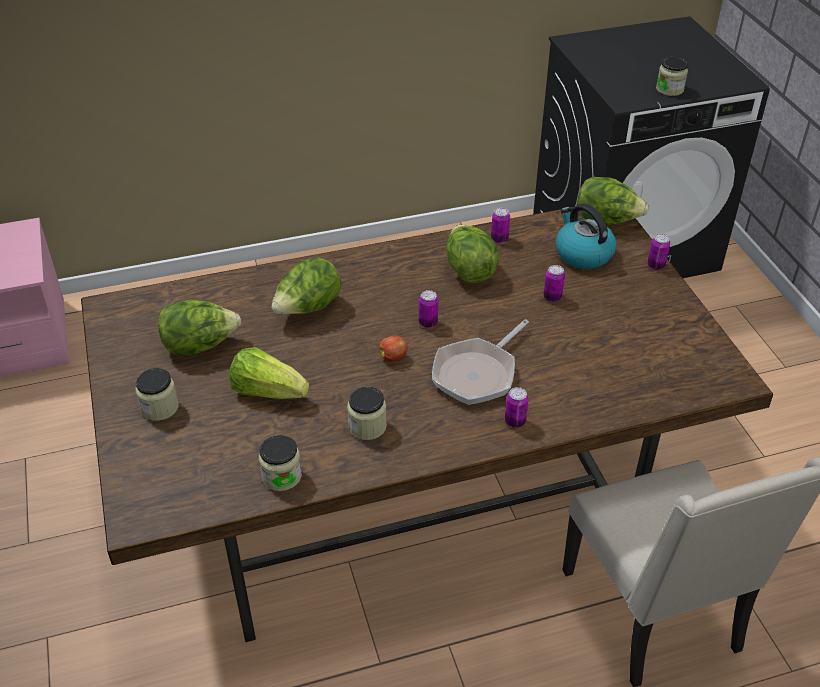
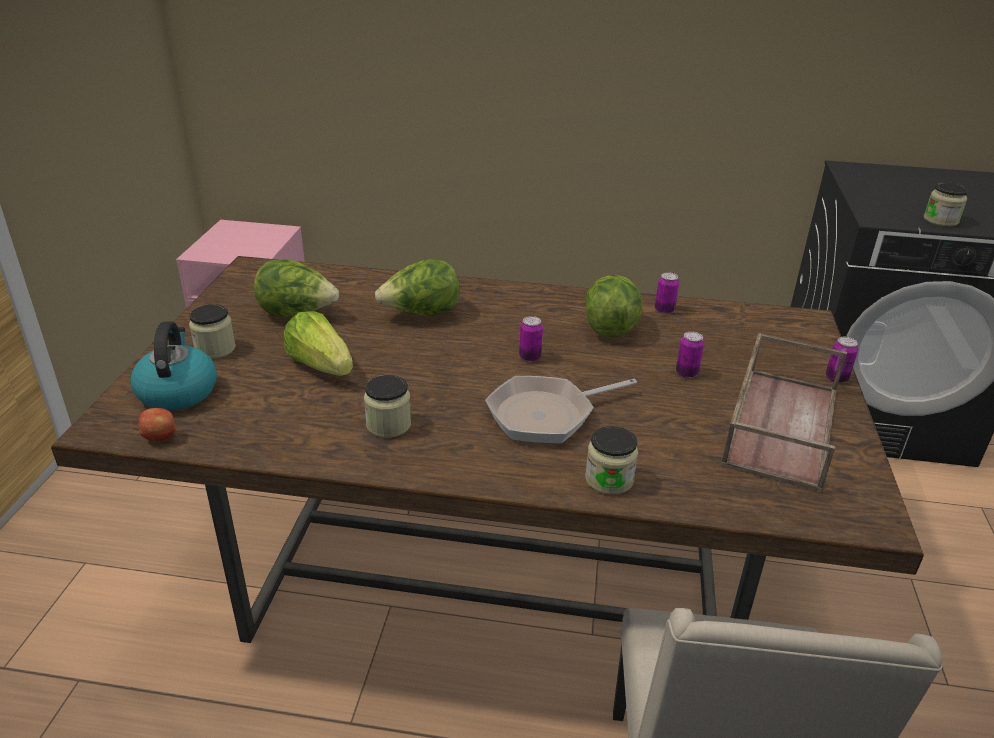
camera: 25 degrees right, 10 degrees down
(281, 476) = (264, 439): jar -> jar (609, 479)
(393, 357) = (469, 375): apple -> apple (161, 437)
(515, 421) = (552, 472): can -> none
(582, 254) = (751, 345): kettle -> kettle (177, 391)
(606, 221) = (801, 325): lettuce -> none
(640, 322) = (779, 424): none -> brown tray

